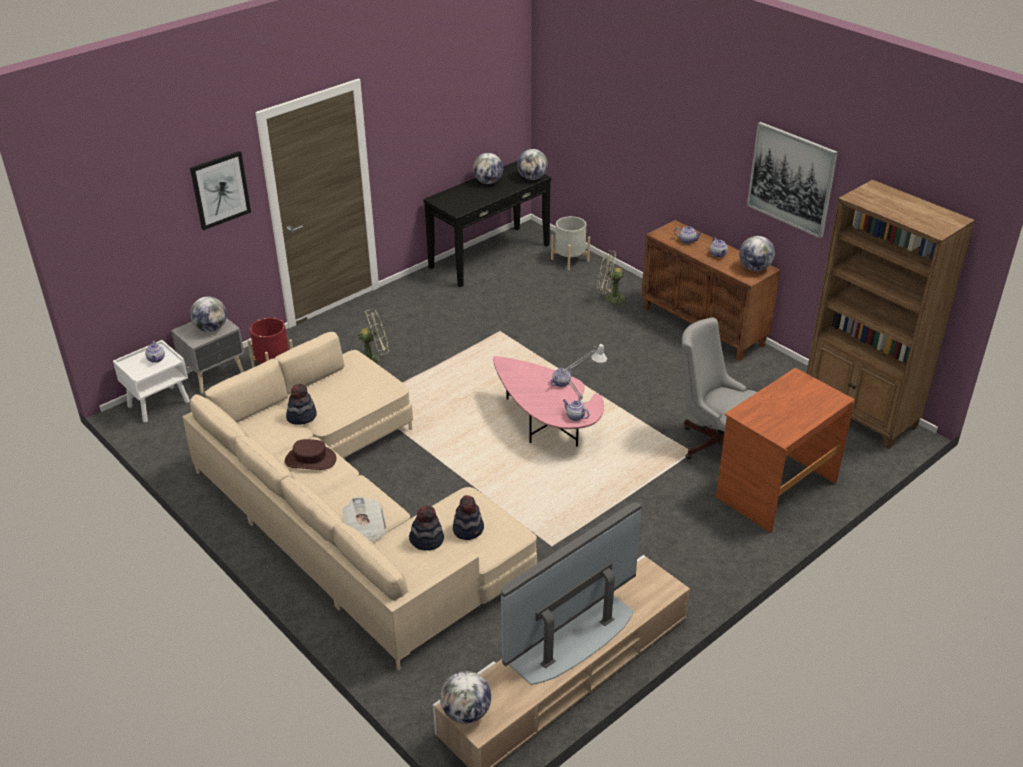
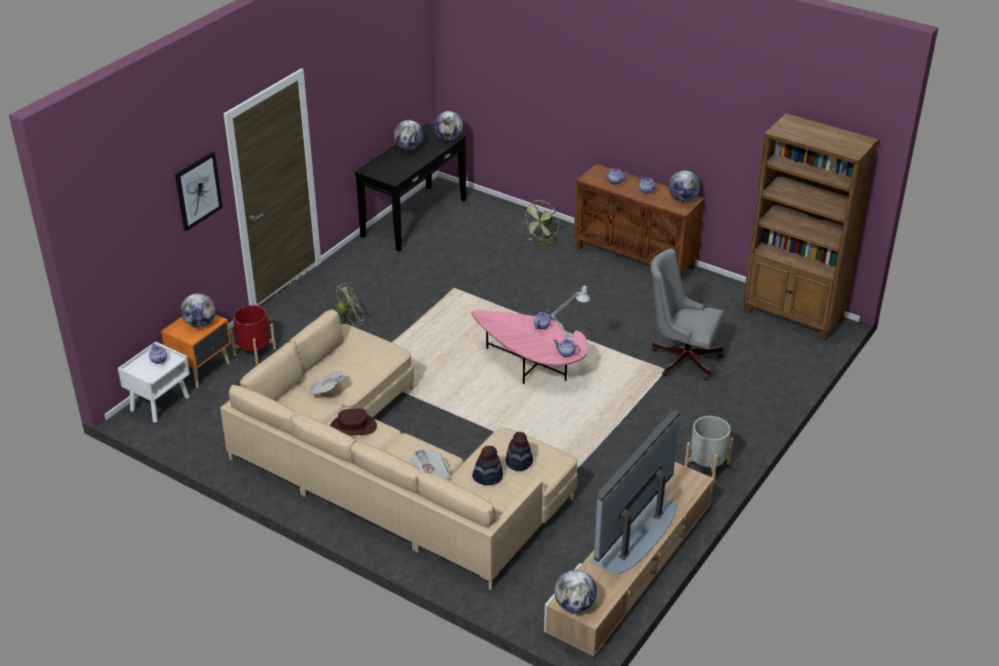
camera: 15 degrees left, 0 degrees up
(215, 376) = (202, 369): grey nightstand -> orange nightstand
(301, 416) = (325, 391): hat -> newspaper
(570, 260) = (491, 211): grey planter -> grey planter (707, 466)
(610, 299) = (542, 243): green fan -> green fan turned 45 degrees counterclockwise
(775, 489) = (745, 389): brown desk -> none
(791, 179) = (710, 118): picture -> none

